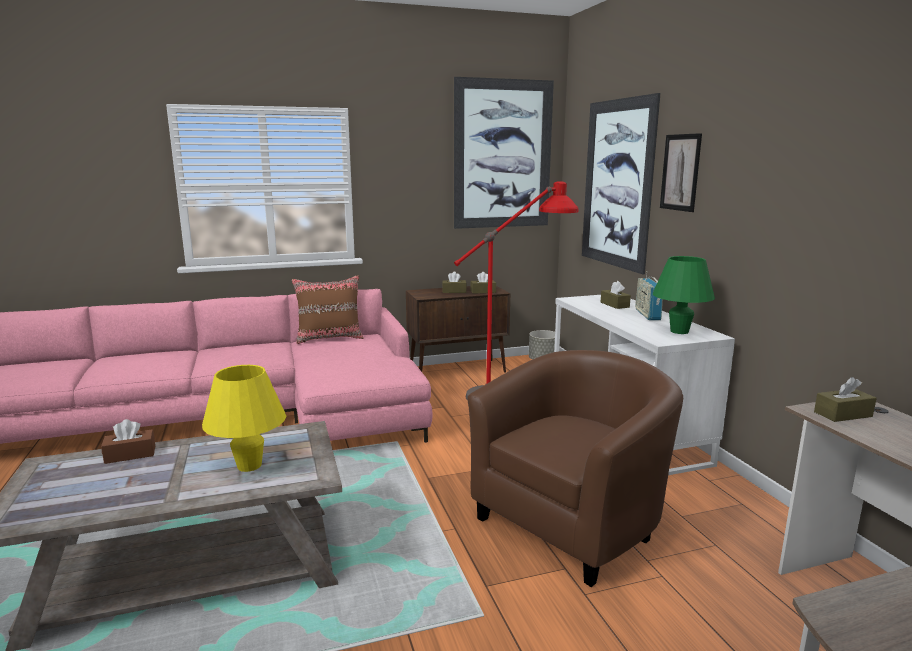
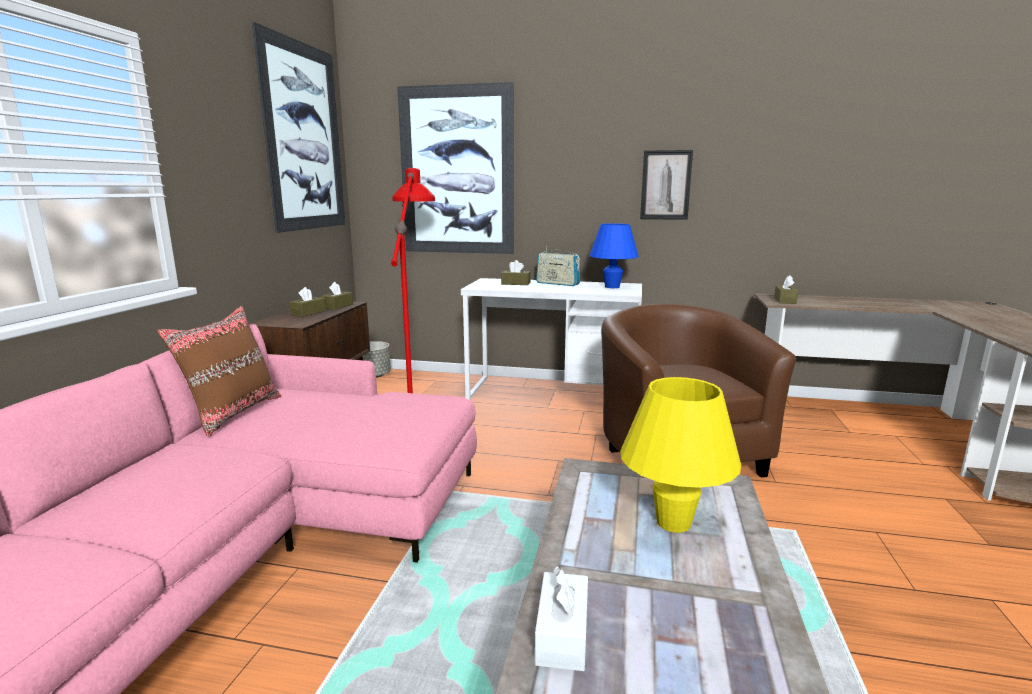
camera: 60 degrees left, 0 degrees up
(130, 454) = (562, 634): brown tissue box -> white tissue box
(679, 331) = (612, 287): green table lamp -> blue table lamp
(680, 172) = (551, 156): picture -> picture (665, 185)

